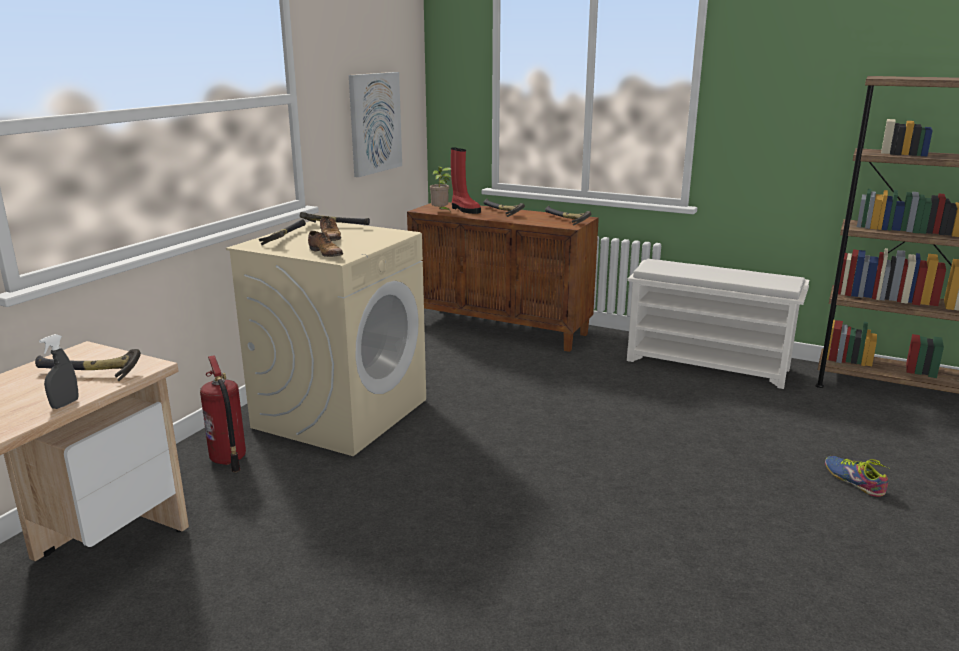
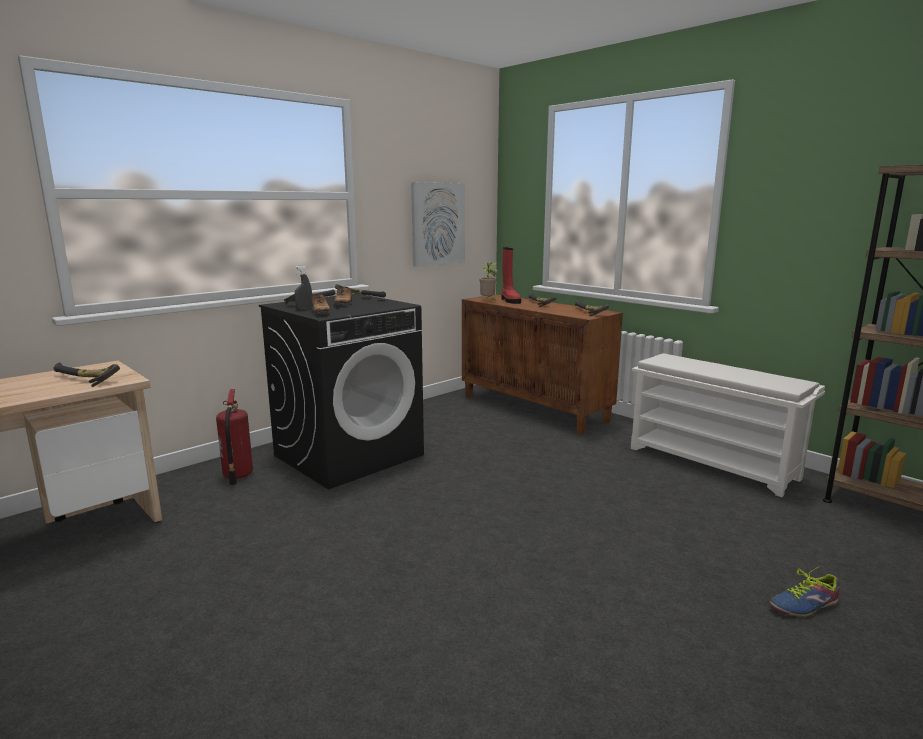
camera: 20 degrees right, 5 degrees down
(65, 404) = (36, 396): grey spray bottle -> grey spray bottle (304, 309)
(341, 413) = (349, 455): beige washing machine -> black washing machine
(853, 480) = (804, 605): shoe -> shoe turned 105 degrees counterclockwise

